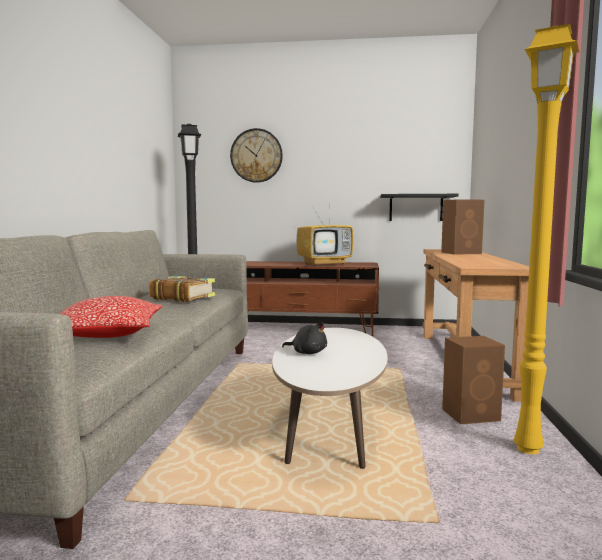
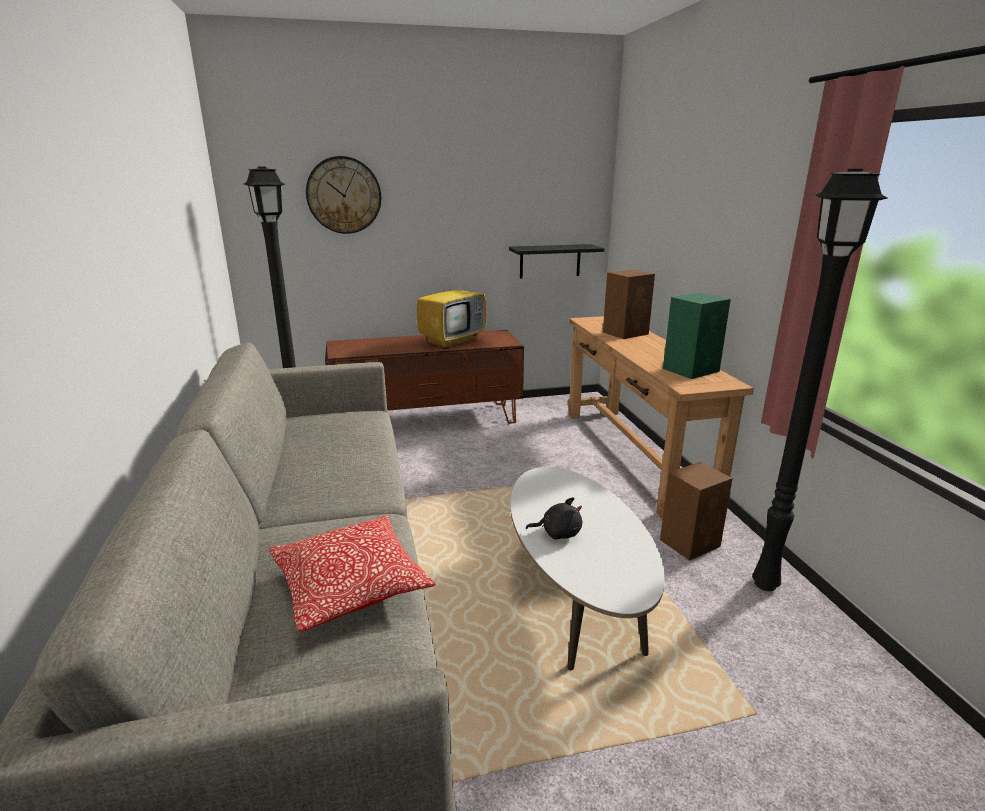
camera: 20 degrees left, 15 degrees up
(182, 297) = (345, 455): book -> none
(492, 262) = (691, 370): none -> green speaker
(526, 449) = (764, 585): yellow floor lamp -> black floor lamp

